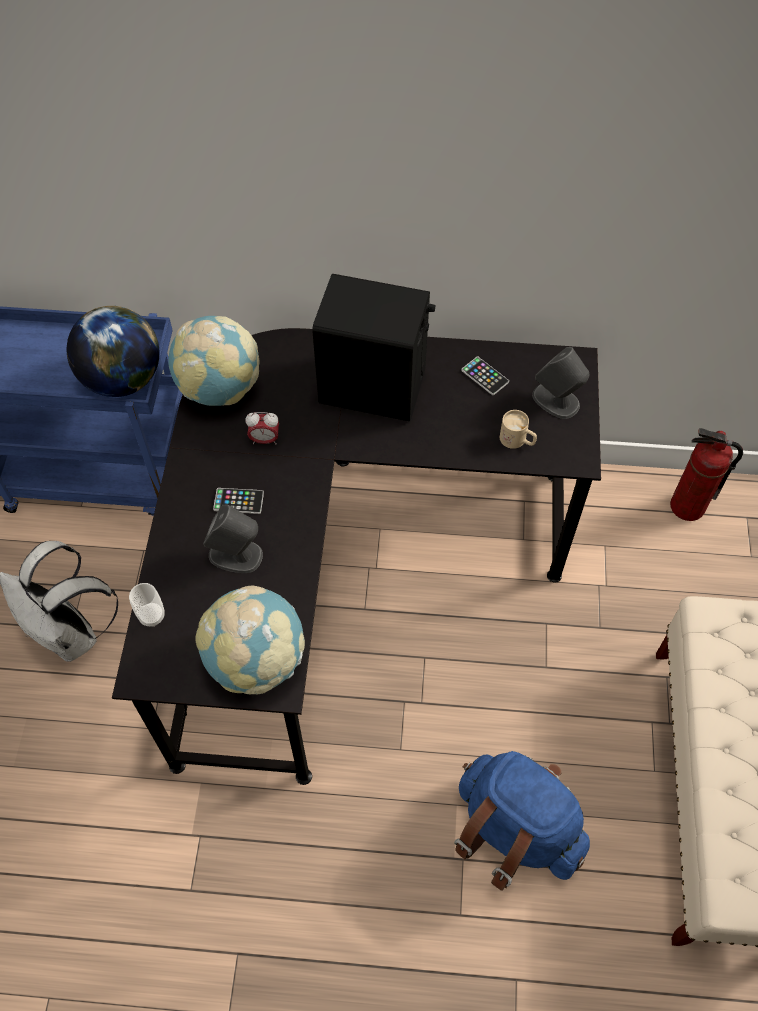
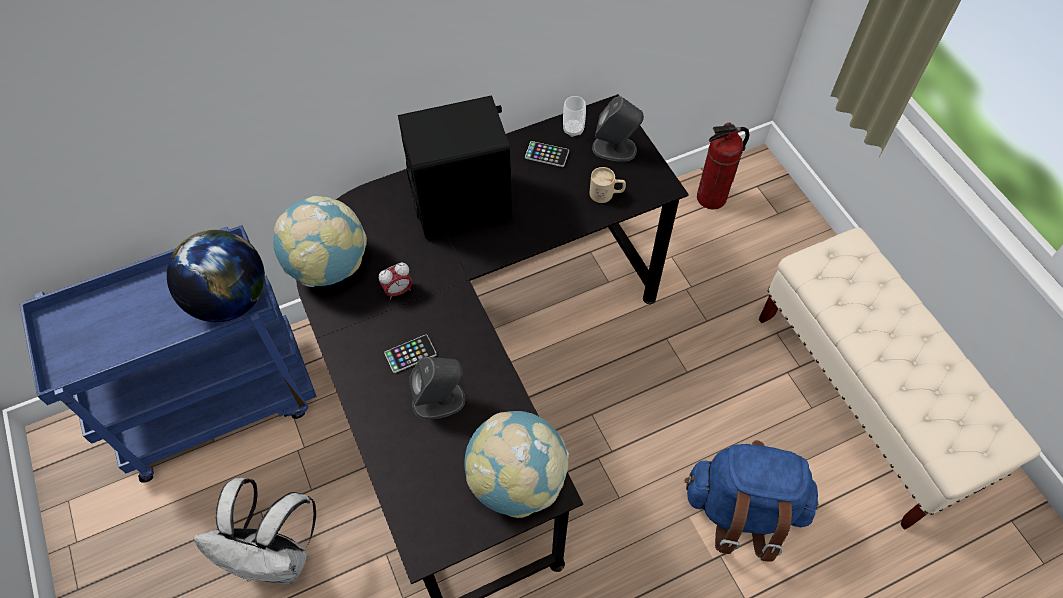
camera: 30 degrees left, 0 degrees up
(152, 616) = (399, 492): cup -> cup (573, 130)

